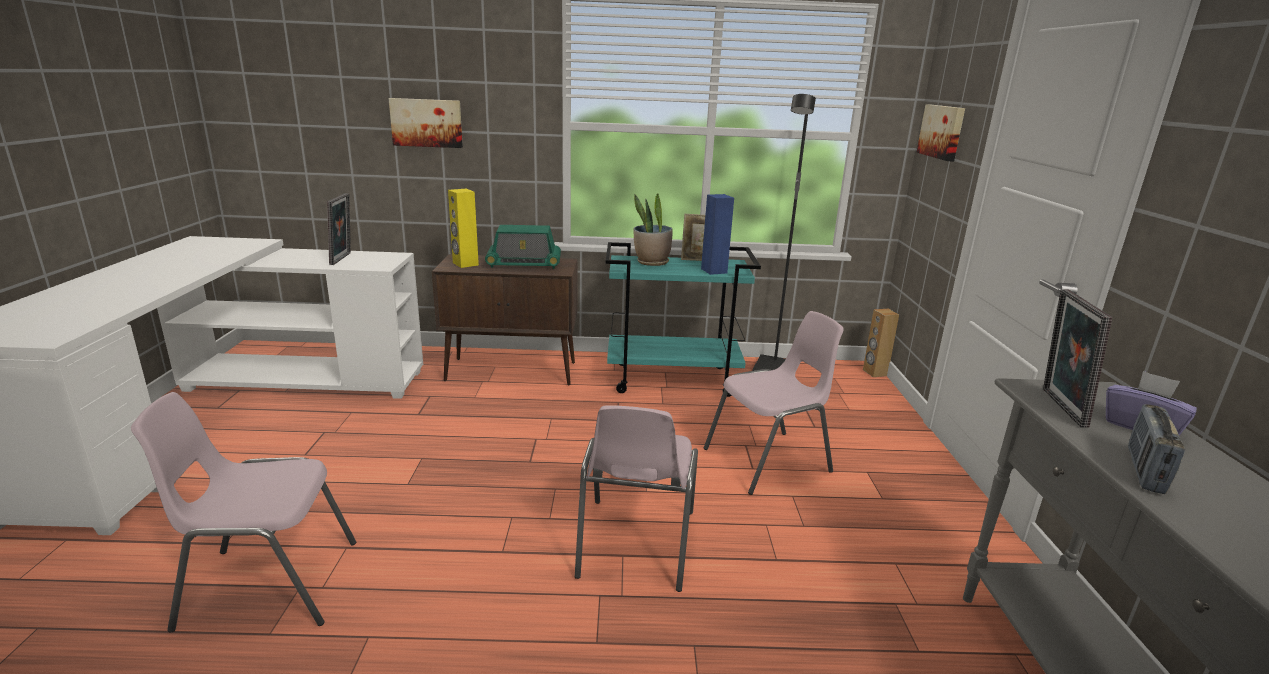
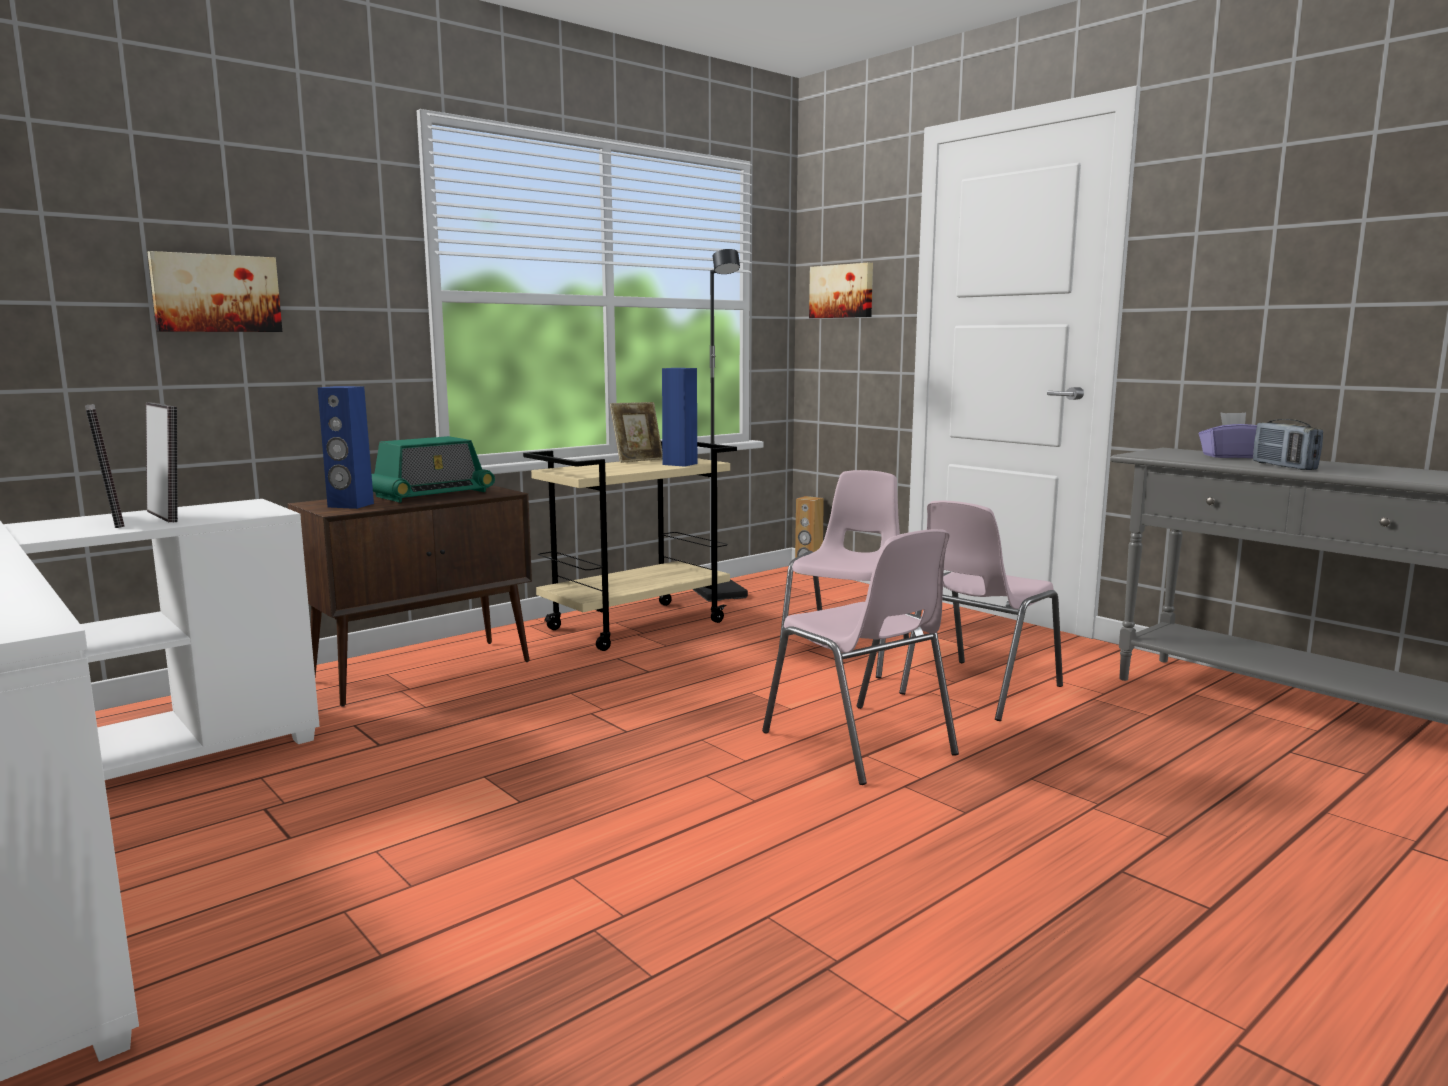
camera: 40 degrees left, 10 degrees down
(267, 584) = (545, 949): pink chair -> pink chair (977, 690)
(465, 264) = (350, 505): yellow speaker -> blue speaker
(651, 262) = (597, 468): potted plant -> none
(673, 379) = (637, 625): turquoise cart -> beige cart
(1058, 407) = (1178, 457): picture frame -> picture frame (111, 521)

